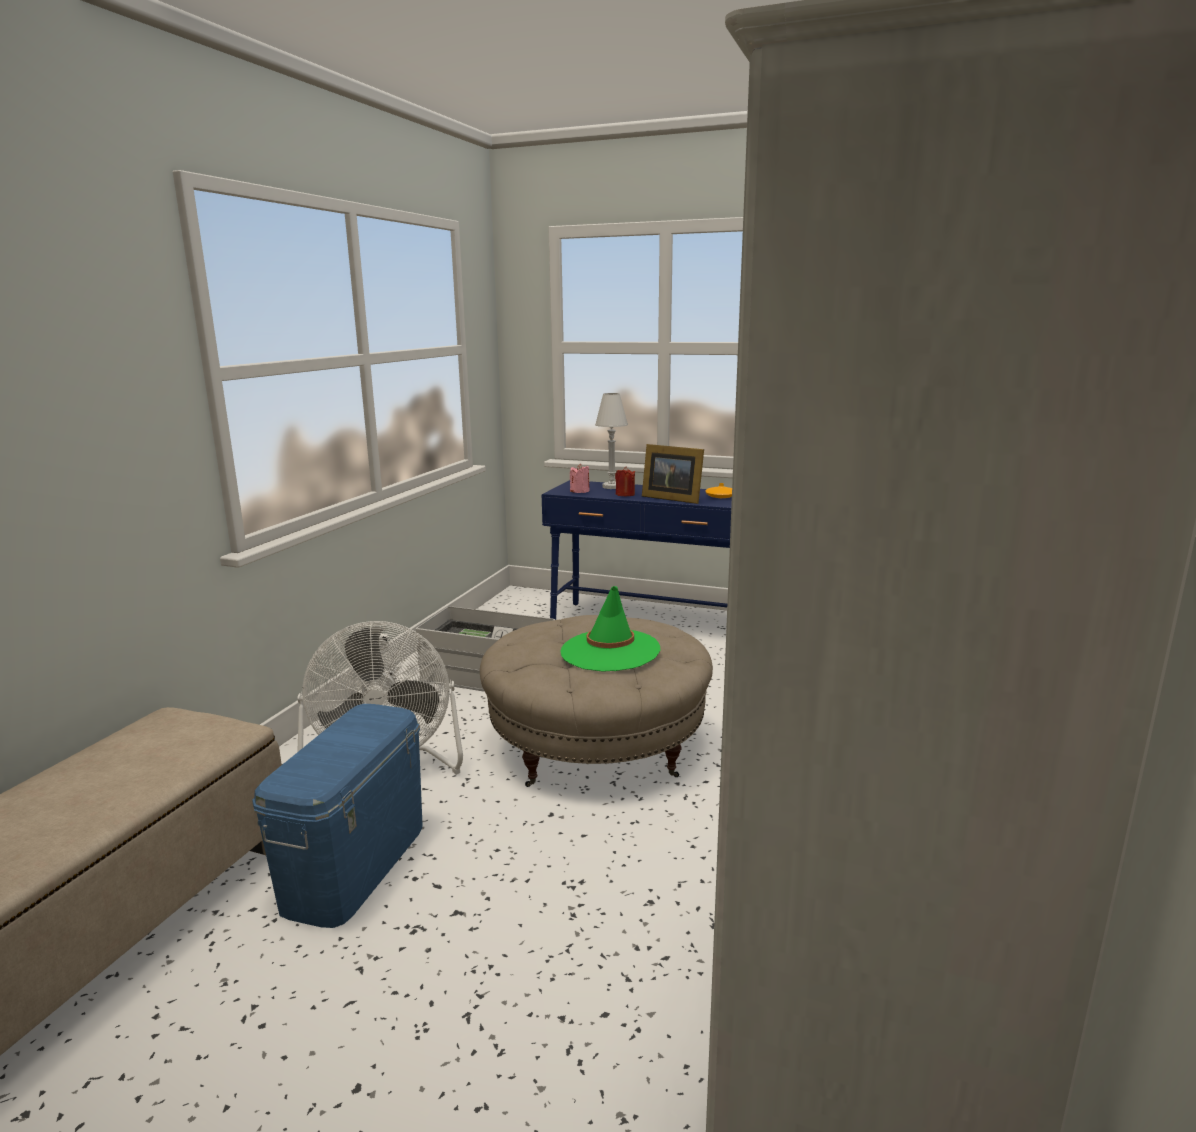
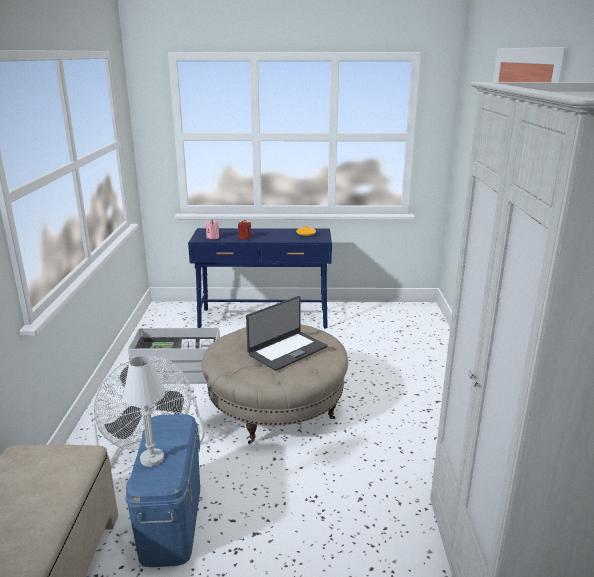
camera: 20 degrees left, 5 degrees up
(610, 651) = (287, 350): green hat -> laptop
(611, 487) = (231, 232): white table lamp -> white table lamp (152, 459)
(671, 498) = (276, 238): picture frame -> none

